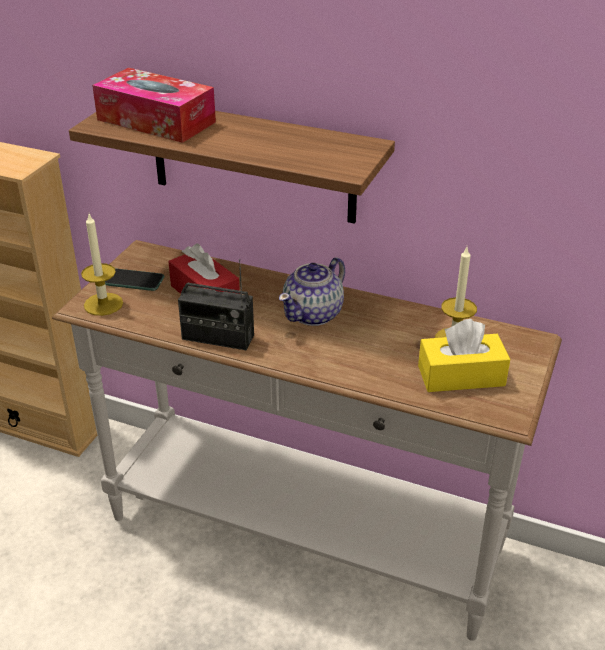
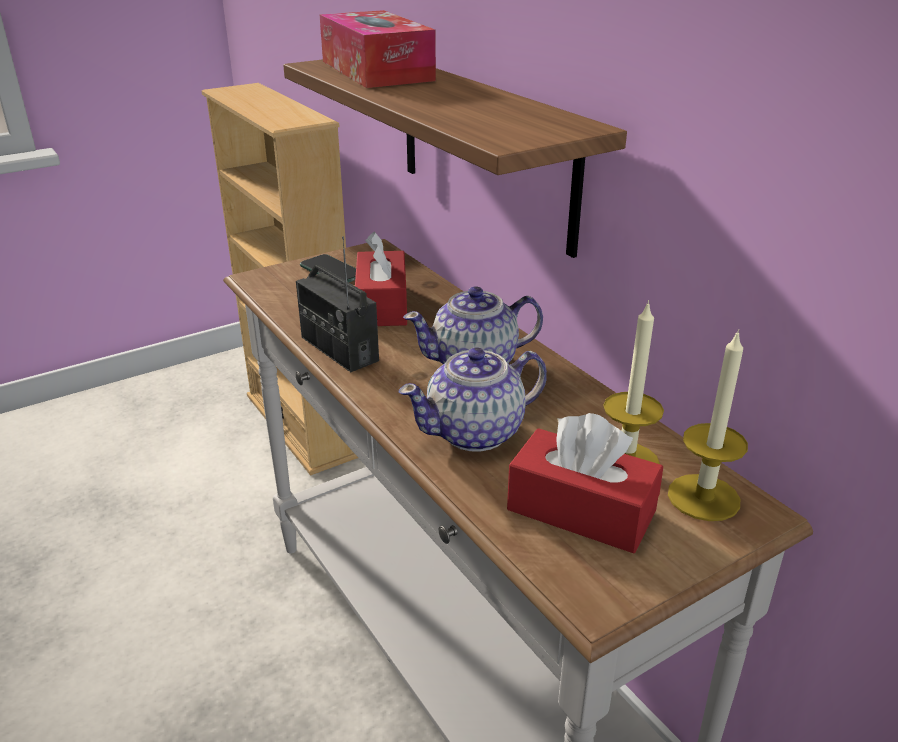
camera: 35 degrees right, 5 degrees down
(103, 304) = (276, 281): candle -> candle (703, 497)
(364, 356) = (476, 432): none -> teapot
(461, 376) = (581, 510): yellow tissue box -> red tissue box

